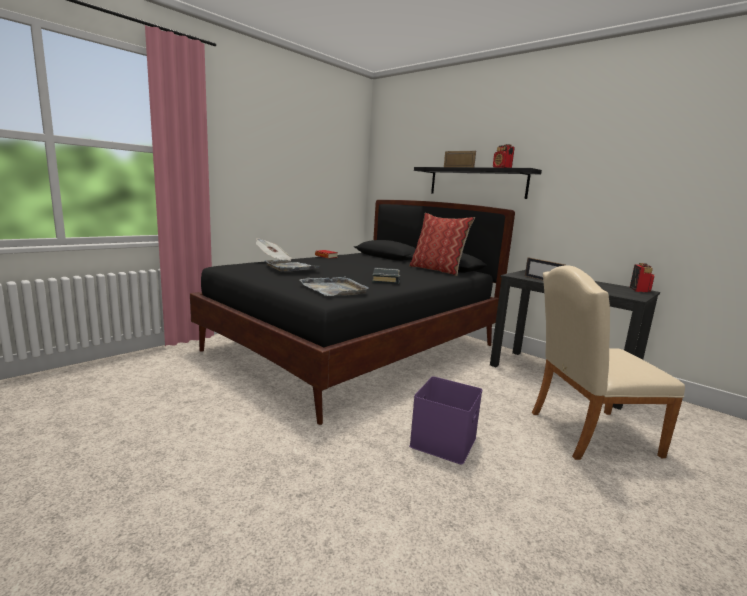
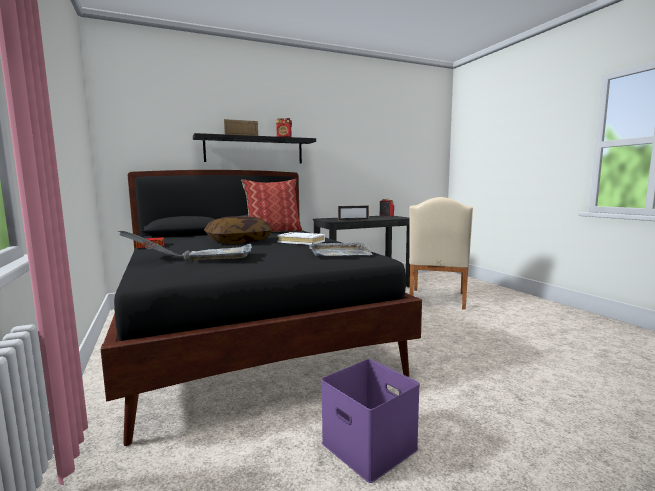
camera: 65 degrees left, 5 degrees down
(365, 267) = (238, 242): none -> pillow
(386, 279) = (301, 242): black book -> white book
(444, 443) = (445, 335): purple storage box -> purple storage box (371, 446)

